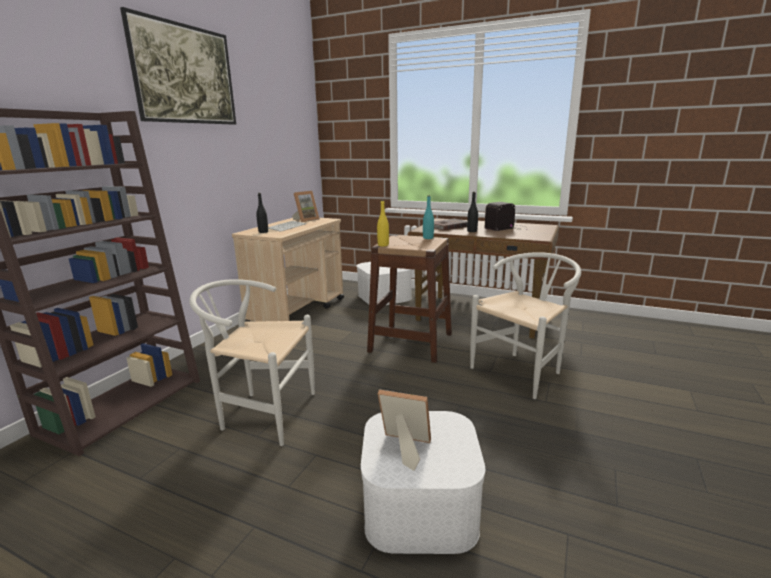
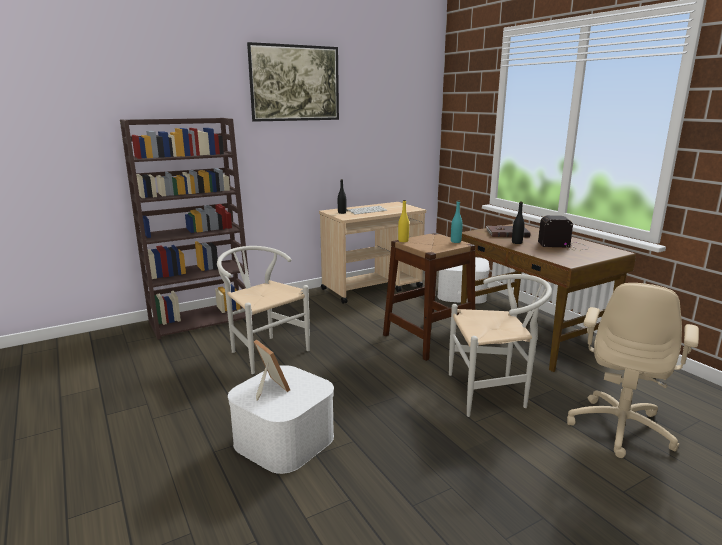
camera: 35 degrees right, 0 degrees up
(306, 220) = (395, 206): picture frame -> none
(628, 364) = (620, 427): none -> beige office chair

